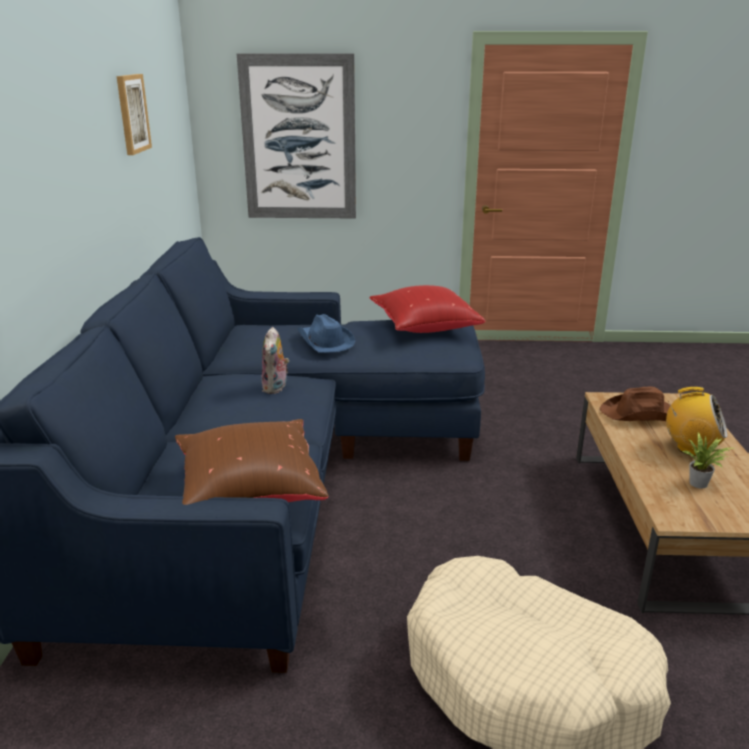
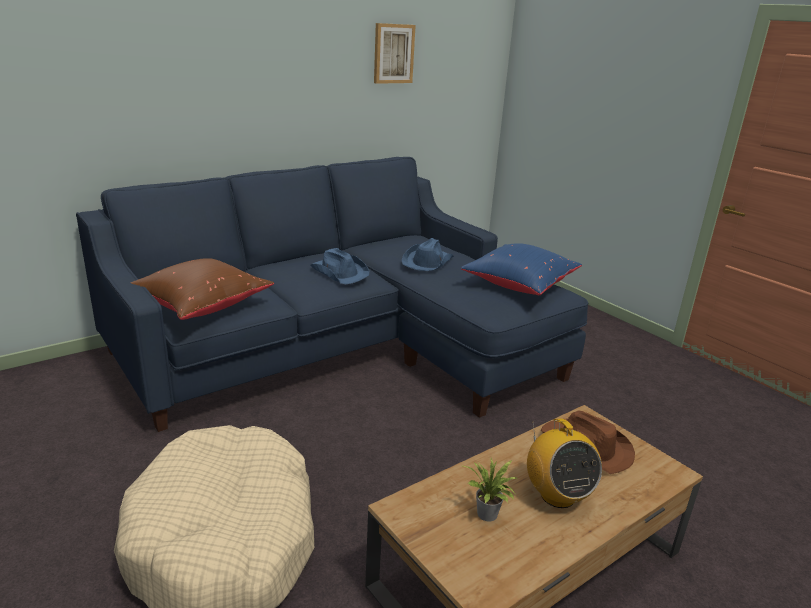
camera: 50 degrees right, 0 degrees up
(276, 388) = (339, 272): plush toy -> blue hat
(299, 139) = (576, 101): picture -> none
(424, 327) = (519, 285): red pillow -> blue pillow

